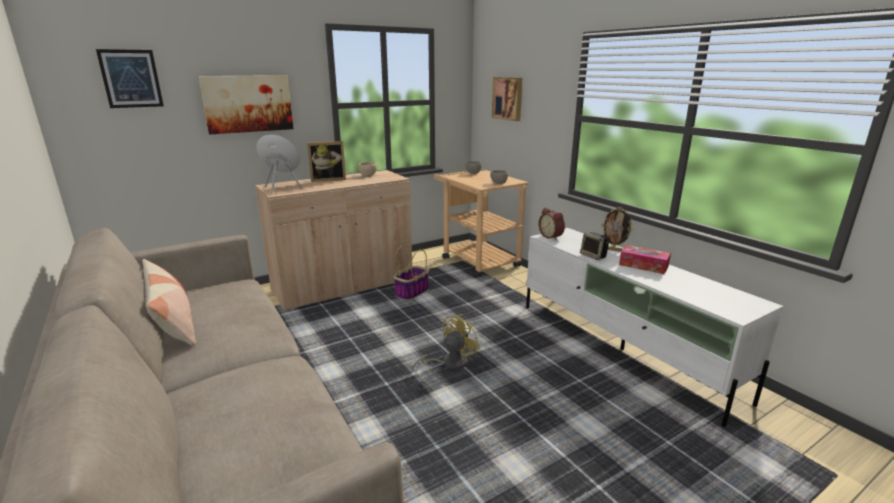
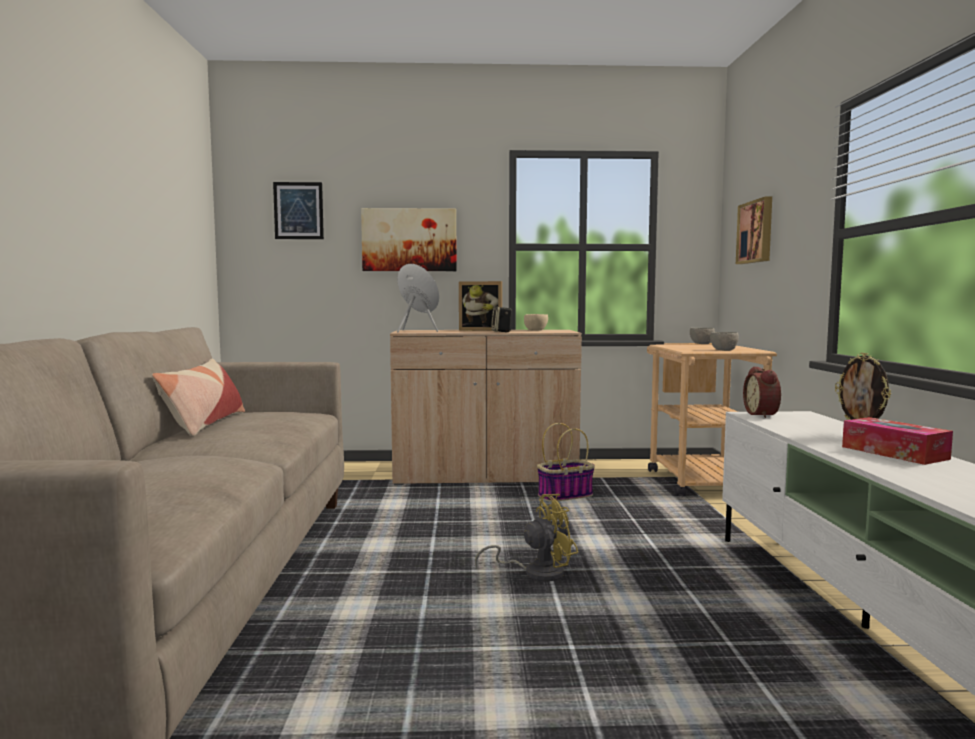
camera: 30 degrees right, 15 degrees down
(594, 256) = (808, 435): speaker -> speaker (501, 332)

